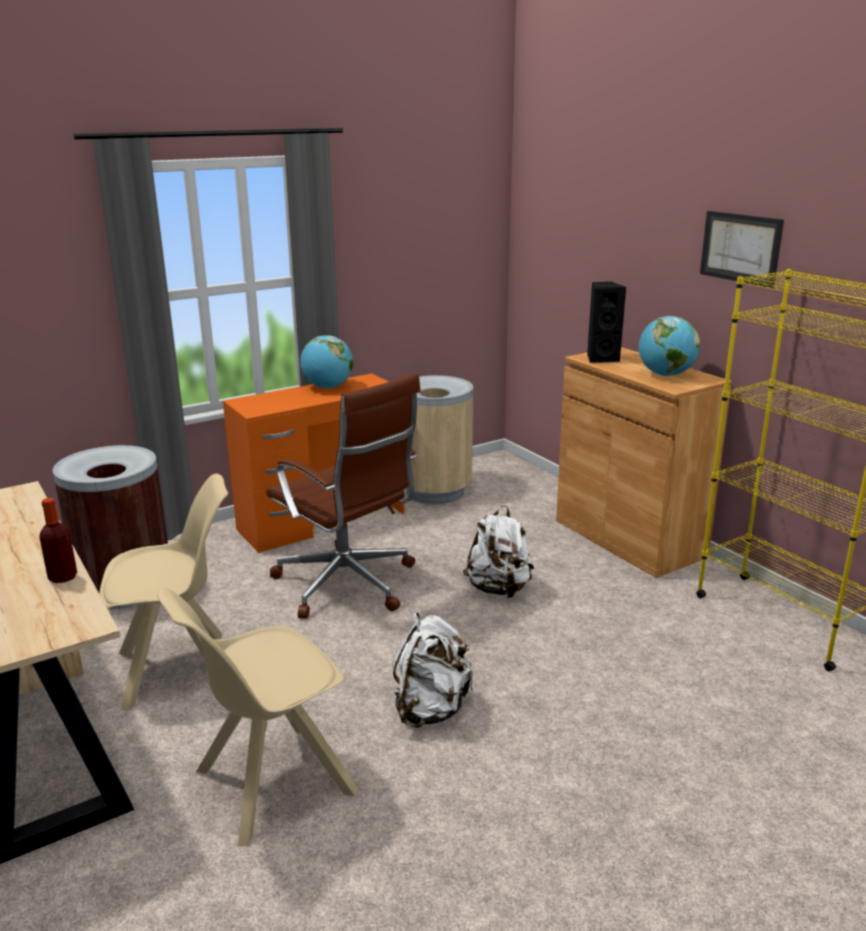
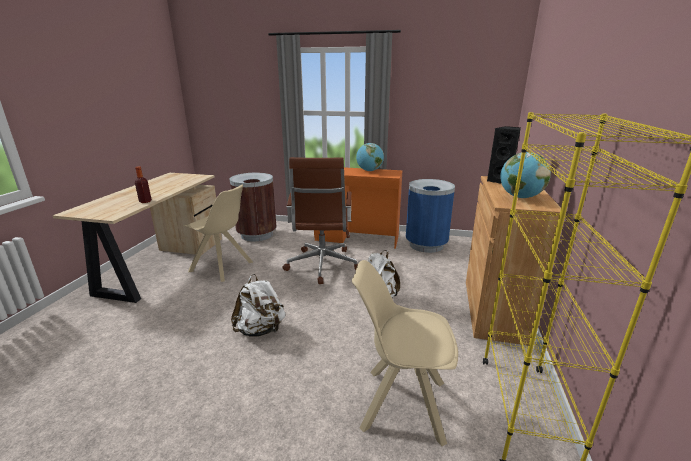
camera: 45 degrees right, 0 degrees up
(270, 783) = (173, 320): beige chair -> beige chair (401, 404)
(435, 491) = (426, 245): beige trash can -> blue trash can
(740, 248) = (593, 99): picture -> none

